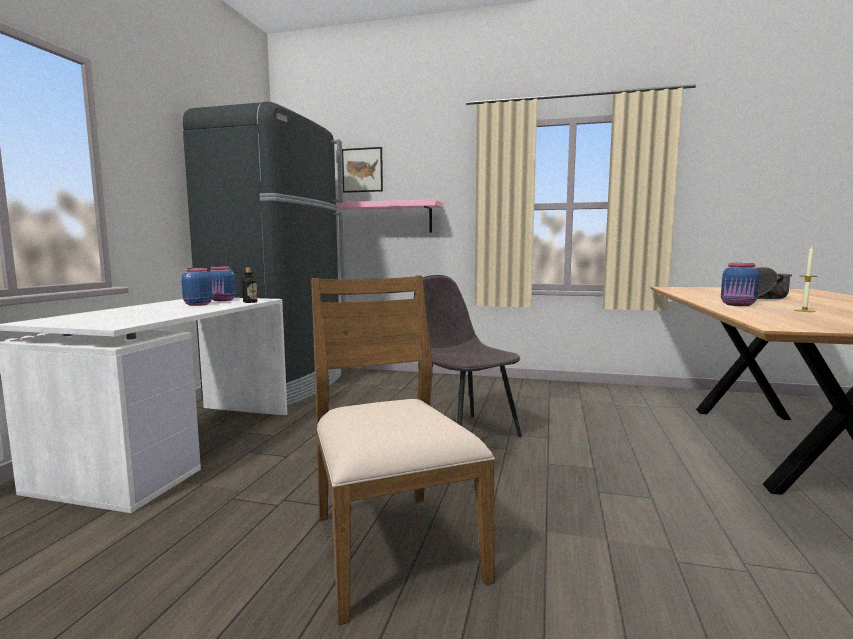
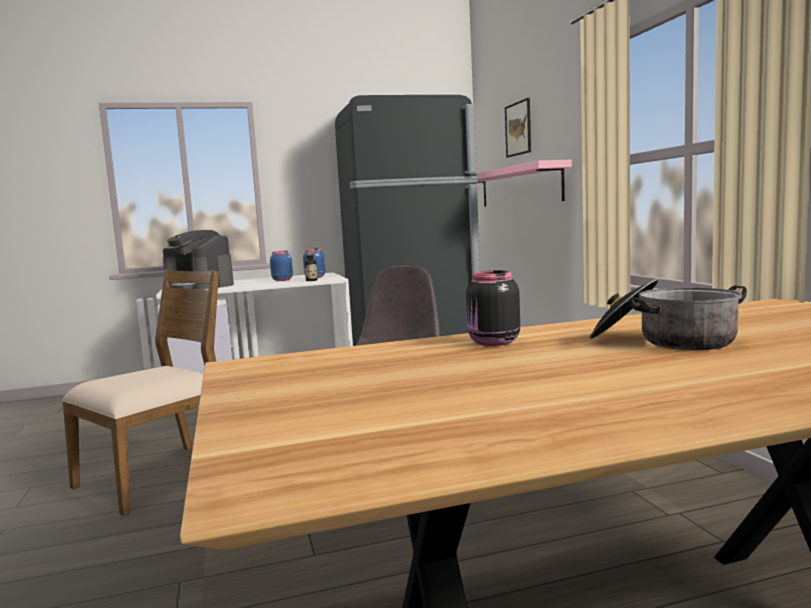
camera: 60 degrees right, 0 degrees up
(107, 318) = (200, 286): none -> coffee machine
(738, 305) = (493, 342): blue jar -> black jar
(804, 311) = (459, 365): candle -> none

